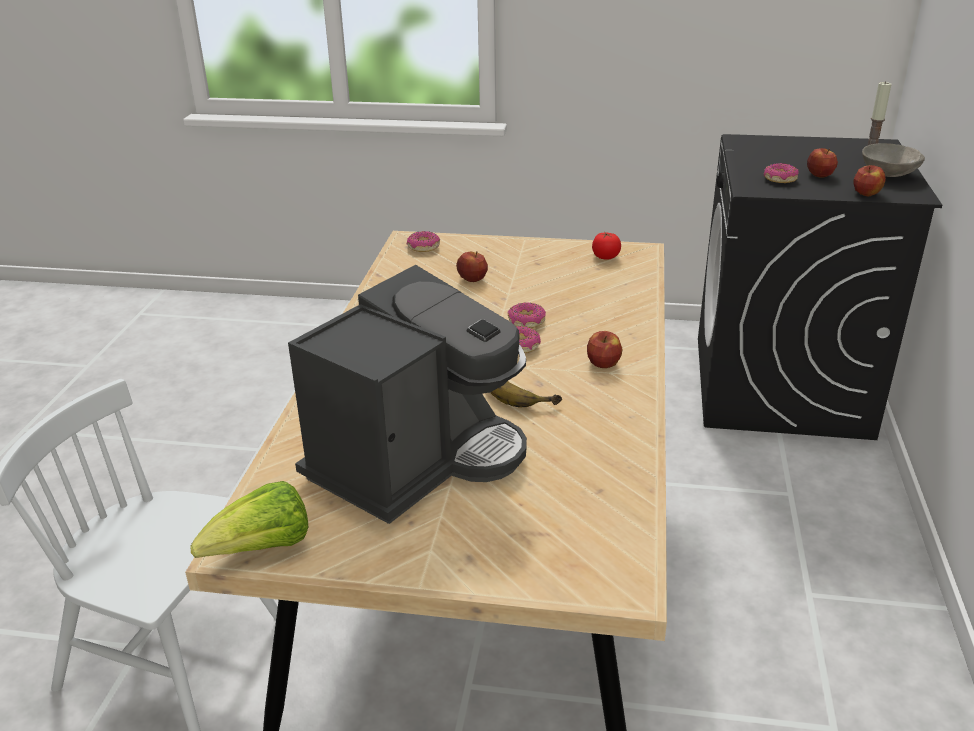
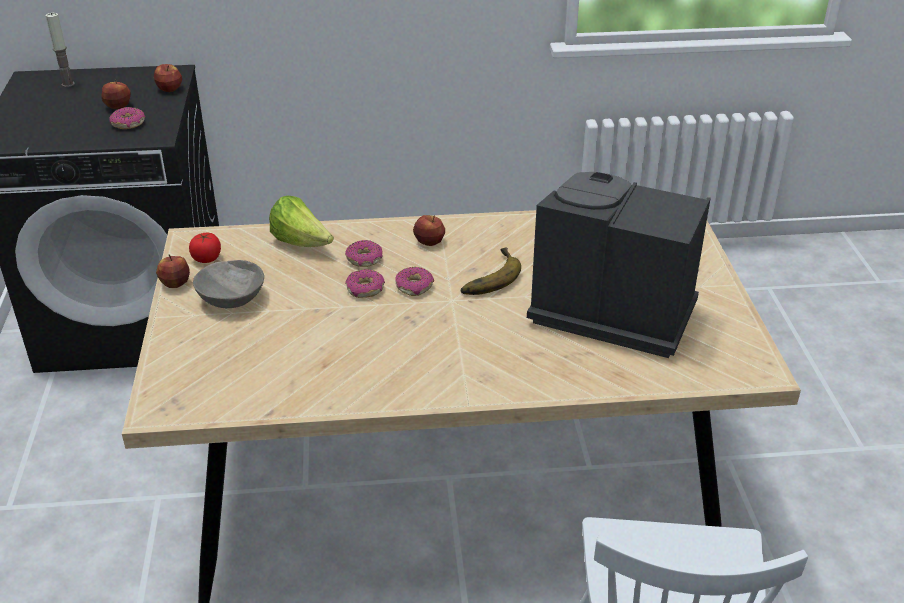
camera: 105 degrees left, 5 degrees up
(262, 550) = (754, 358): lettuce -> lettuce (301, 243)
(423, 247) = (184, 392): donut -> donut (364, 259)
(472, 279) = (273, 337): apple -> apple (175, 284)
(888, 173) = (117, 79): grey bowl -> grey bowl (230, 299)

